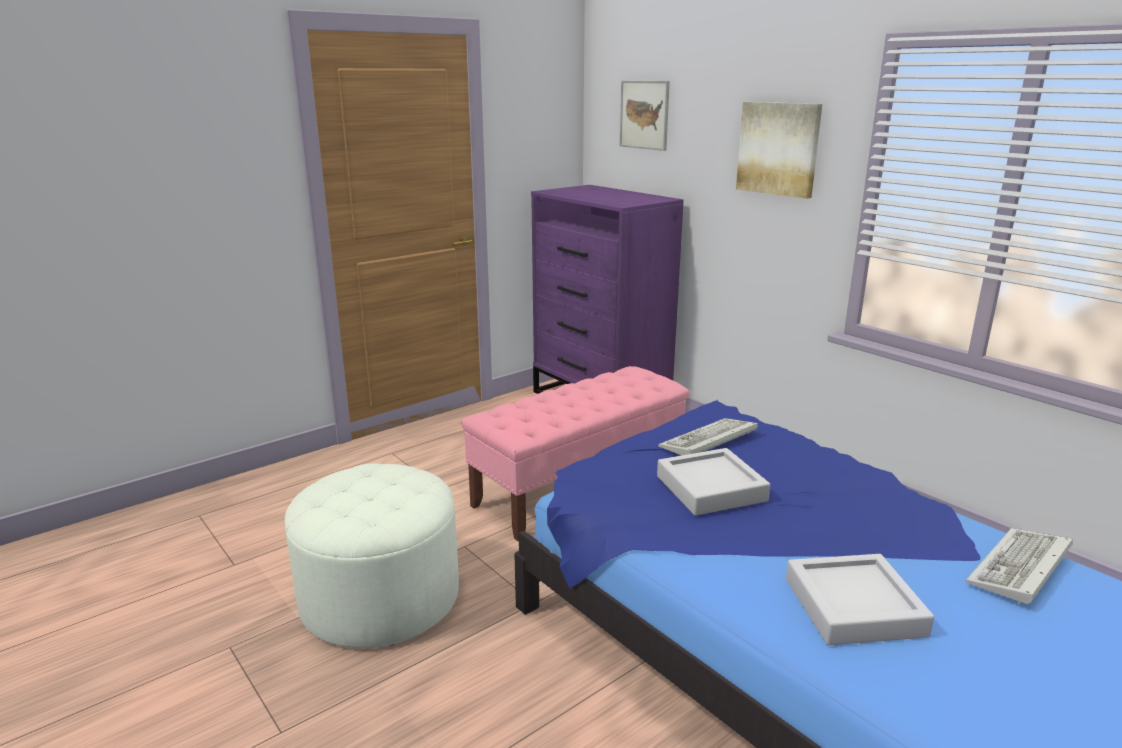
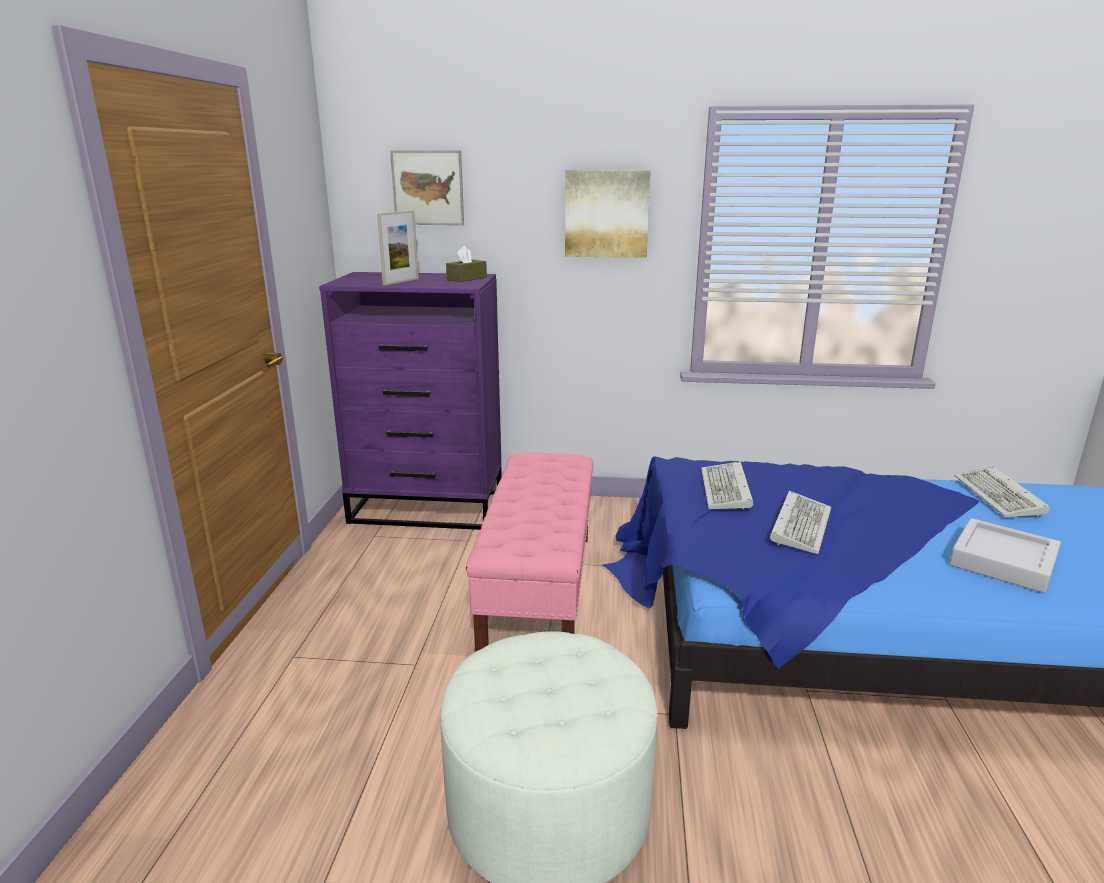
camera: 45 degrees left, 0 degrees up
(590, 195) = (401, 281): none -> picture frame
(644, 199) = (467, 278): none -> brown tissue box
(711, 488) = (799, 525): grey tray -> keyboard

